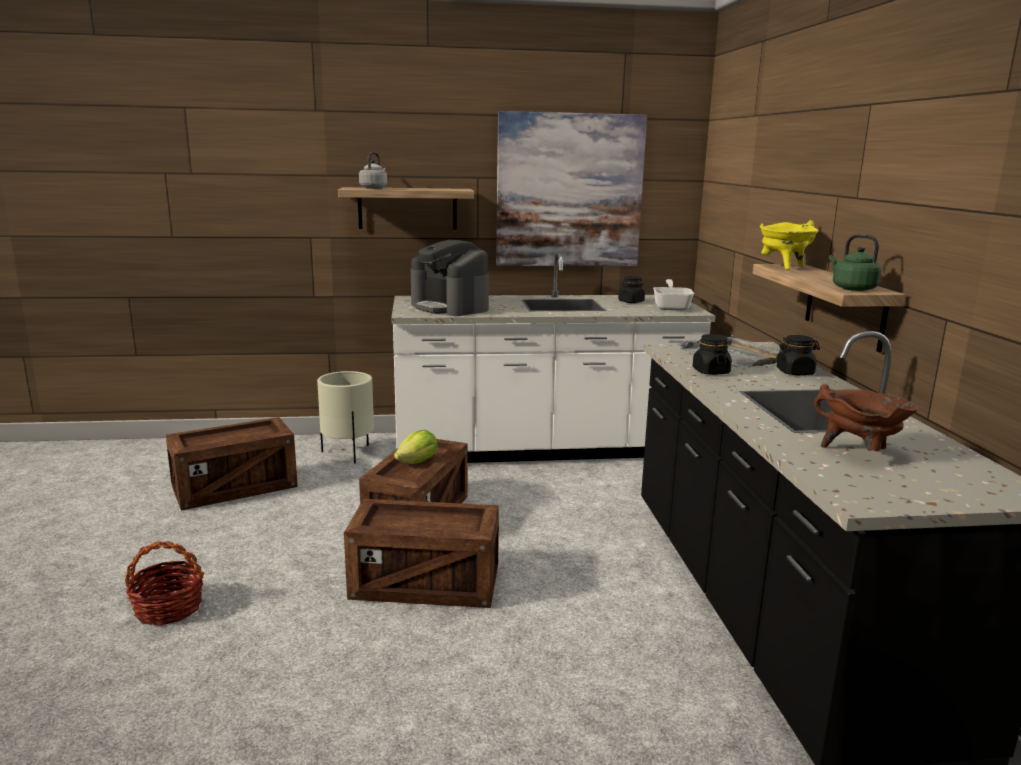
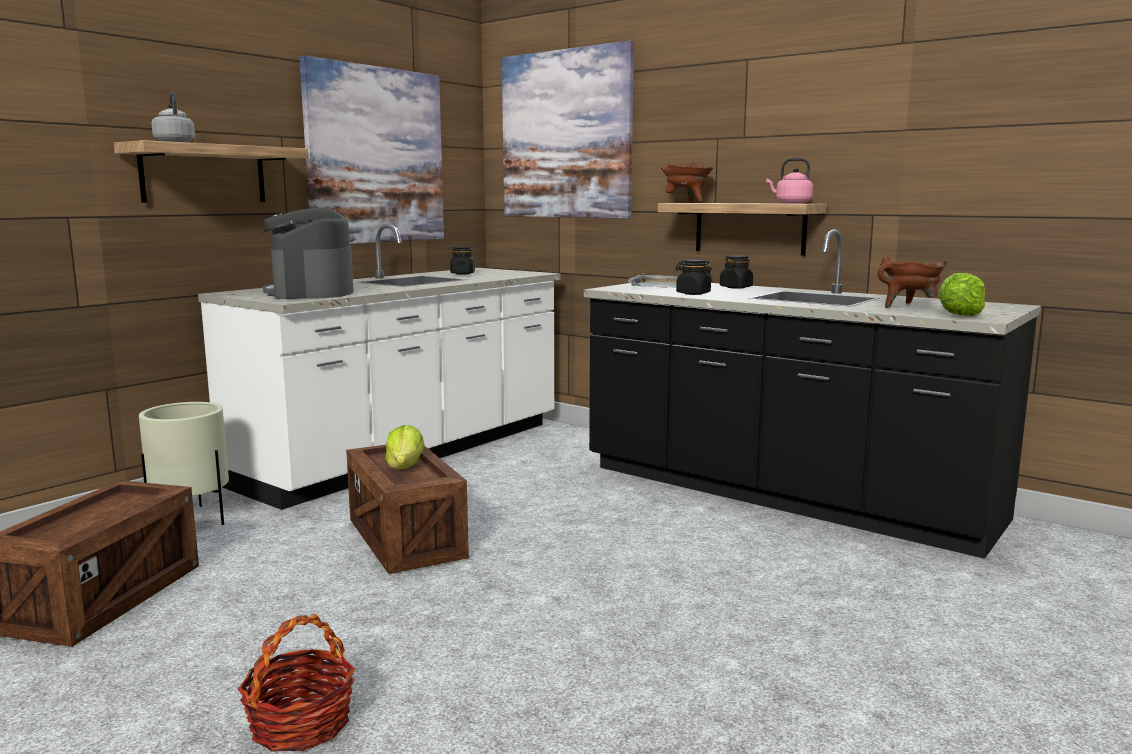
camera: 45 degrees left, 5 degrees down
(425, 584) = (530, 578): crate -> none
(450, 307) = (311, 292): coffee machine -> coffee machine turned 75 degrees clockwise
(672, 307) = (508, 272): frying pan -> none
(744, 175) = (566, 135): none -> picture
(783, 267) = (686, 202): yellow cooking pot -> brown cooking pot
(851, 288) = (791, 203): green kettle -> pink kettle
(856, 486) = (961, 315): none -> lettuce

